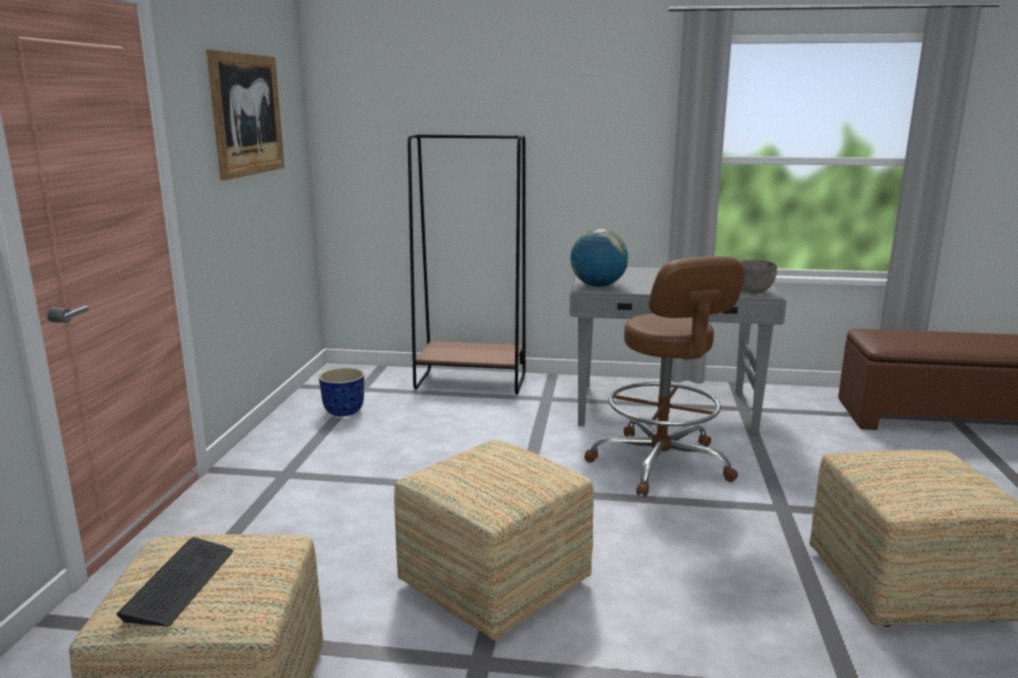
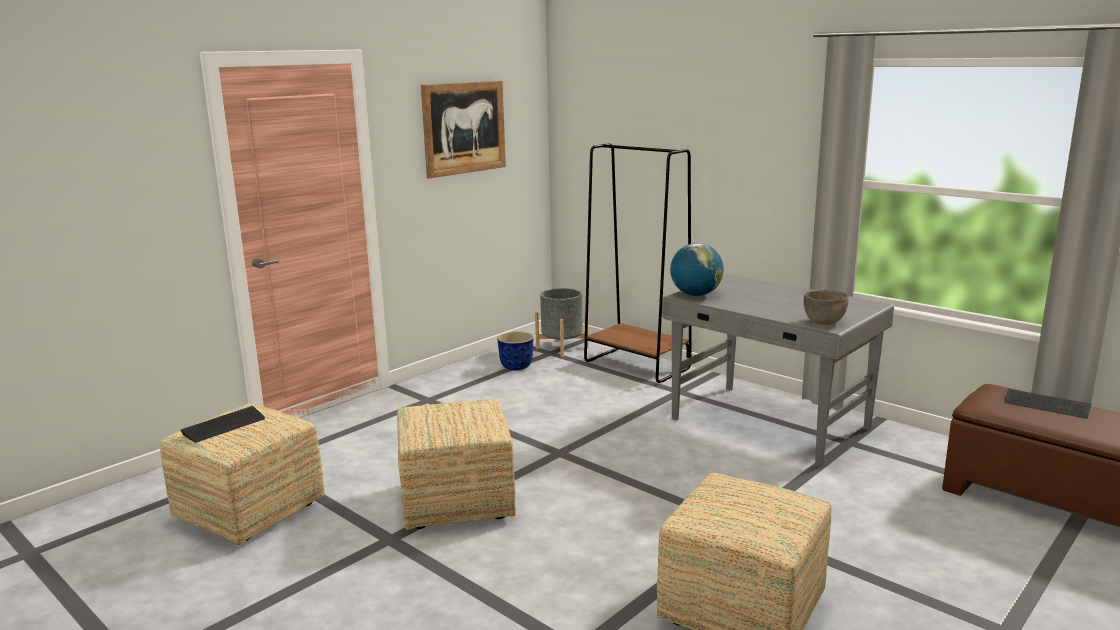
camera: 35 degrees right, 0 degrees up
(367, 381) = (562, 348): none -> grey planter
(661, 464) = (692, 465): brown stool -> none
(919, 336) = (1046, 405): none -> keyboard

